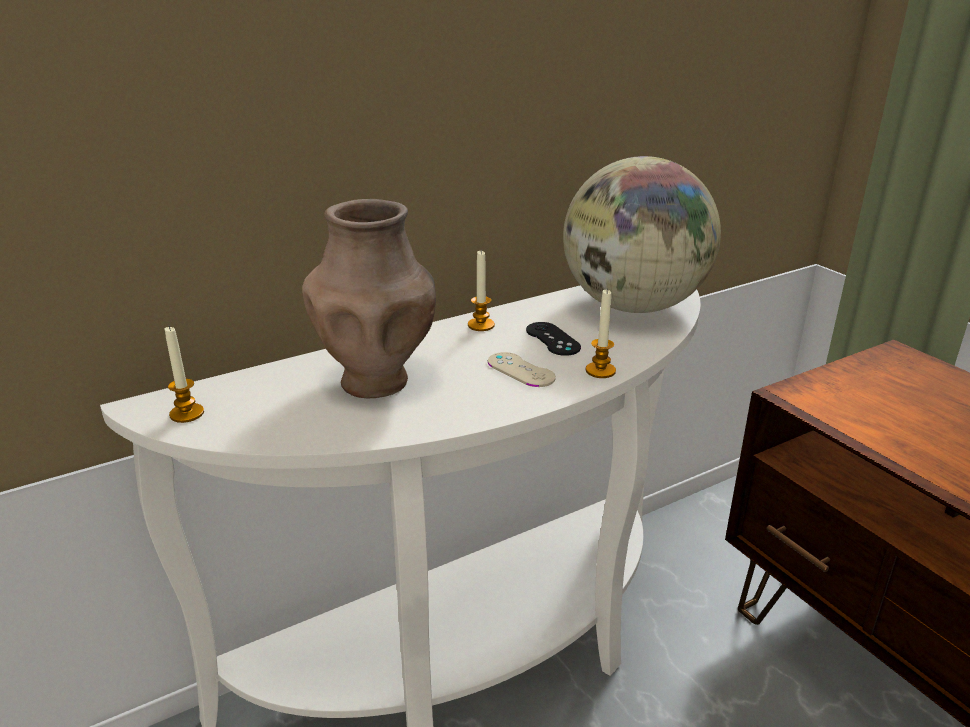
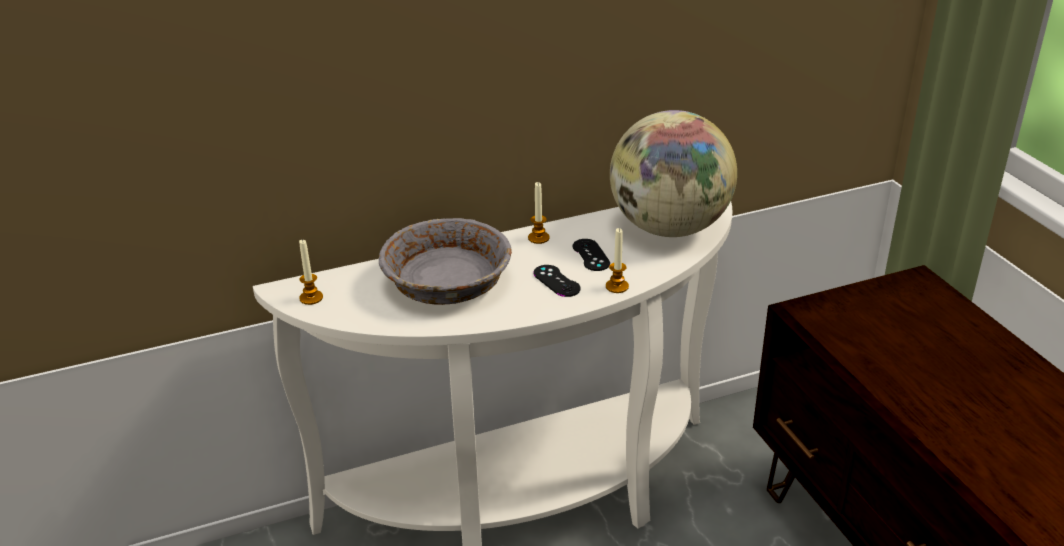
camera: 10 degrees right, 5 degrees up
(376, 381) = (447, 282): brown vase -> grey bowl
(521, 370) = (556, 281): beige game controller -> black game controller

